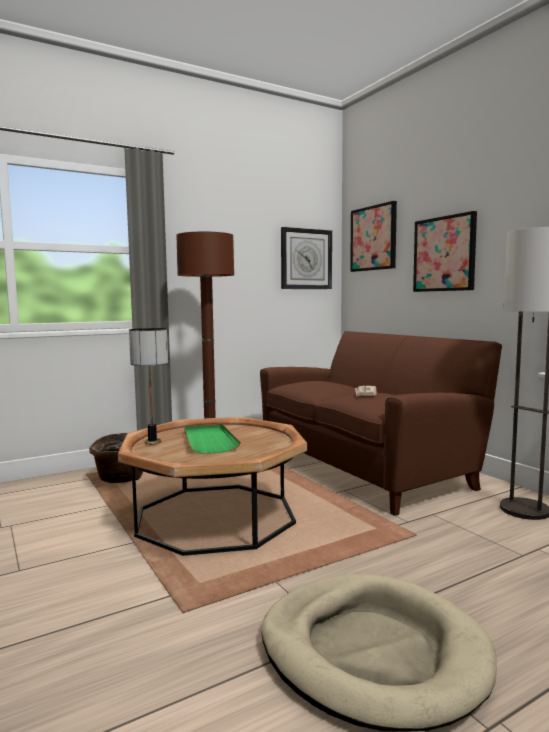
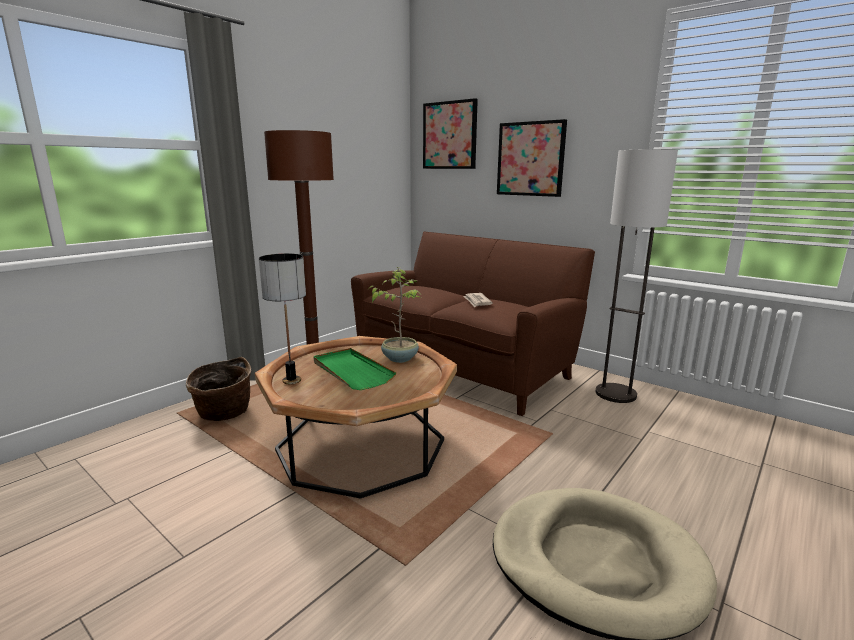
camera: 20 degrees left, 10 degrees up
(262, 436) = (399, 358): none -> potted plant
(306, 259) = (379, 154): wall clock -> none

